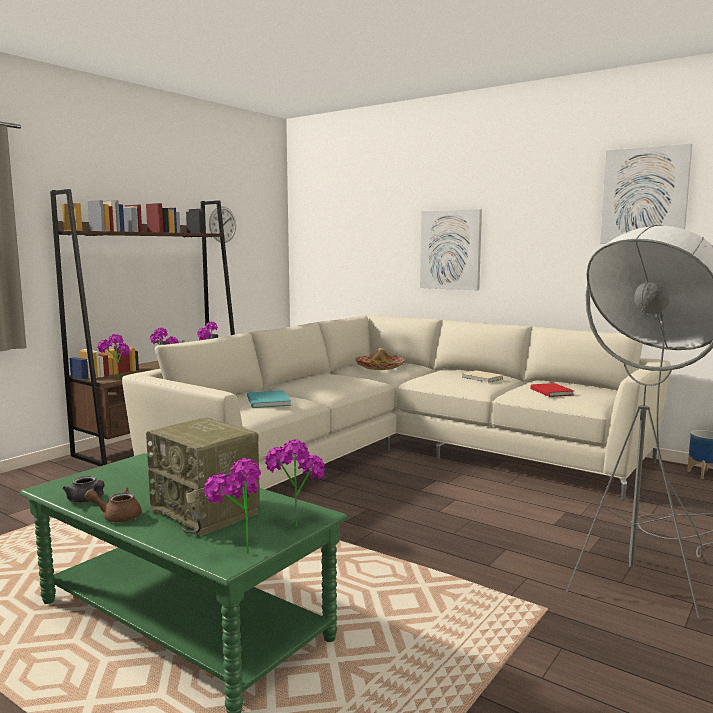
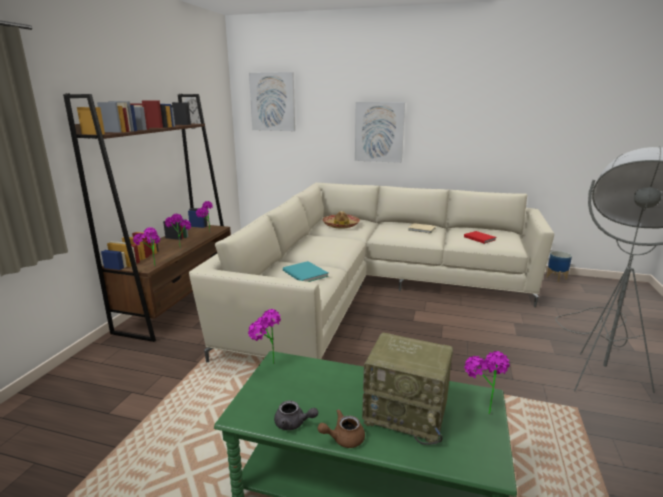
camera: 20 degrees left, 10 degrees up
(236, 551) = (483, 455): potted plant -> potted plant (266, 363)
(644, 196) = (527, 97): picture -> picture (273, 102)

